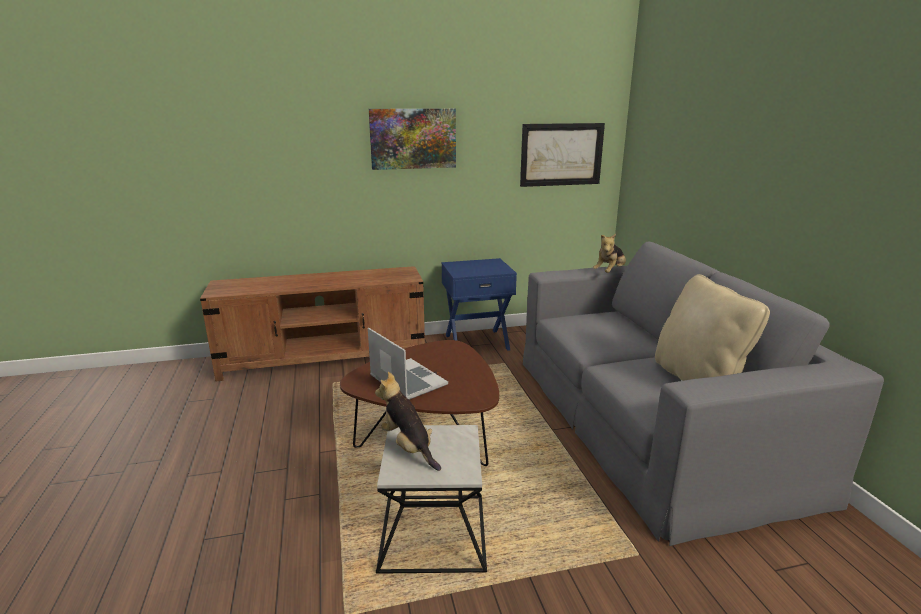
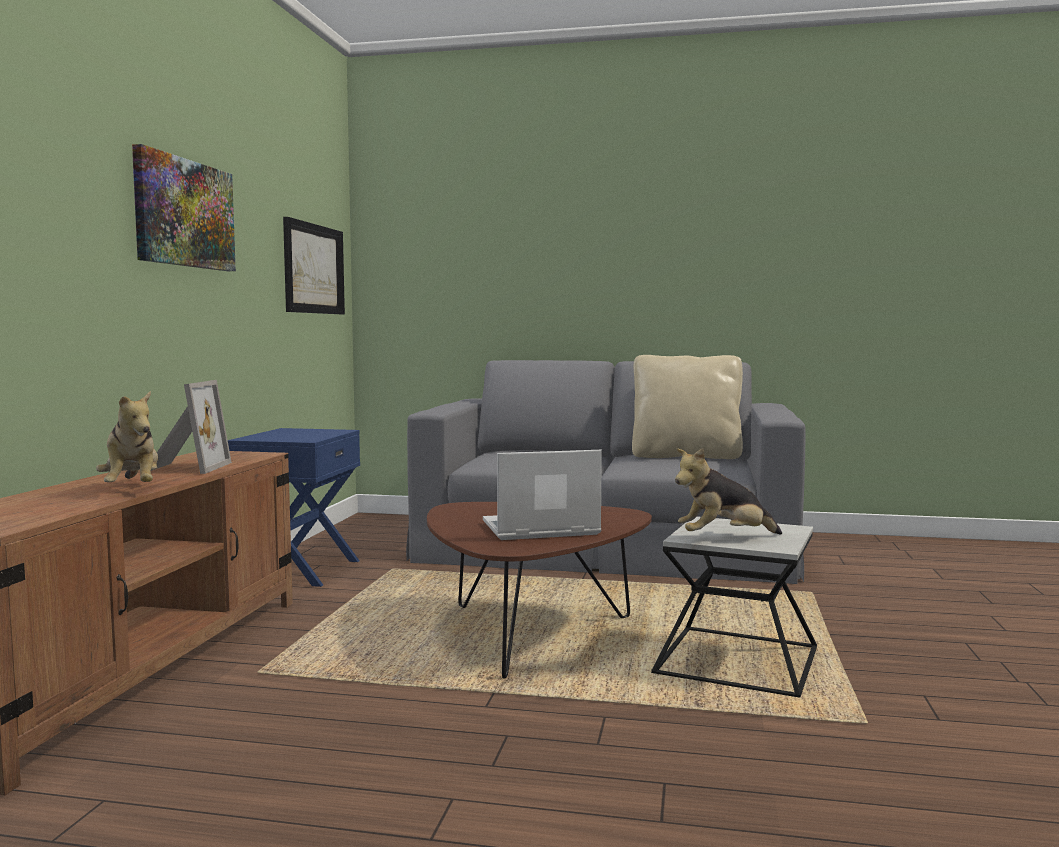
camera: 65 degrees left, 15 degrees down
(358, 278) = (185, 468): none -> picture frame
(610, 272) = (469, 404): plush toy -> plush toy (133, 488)

